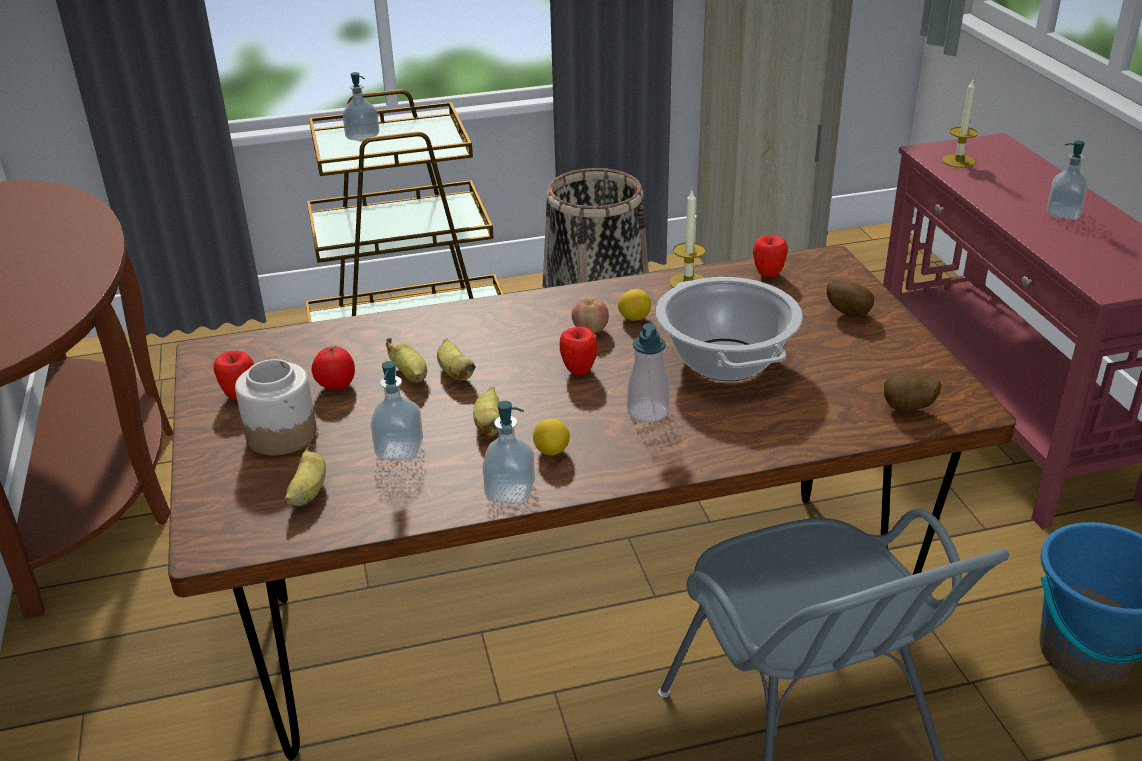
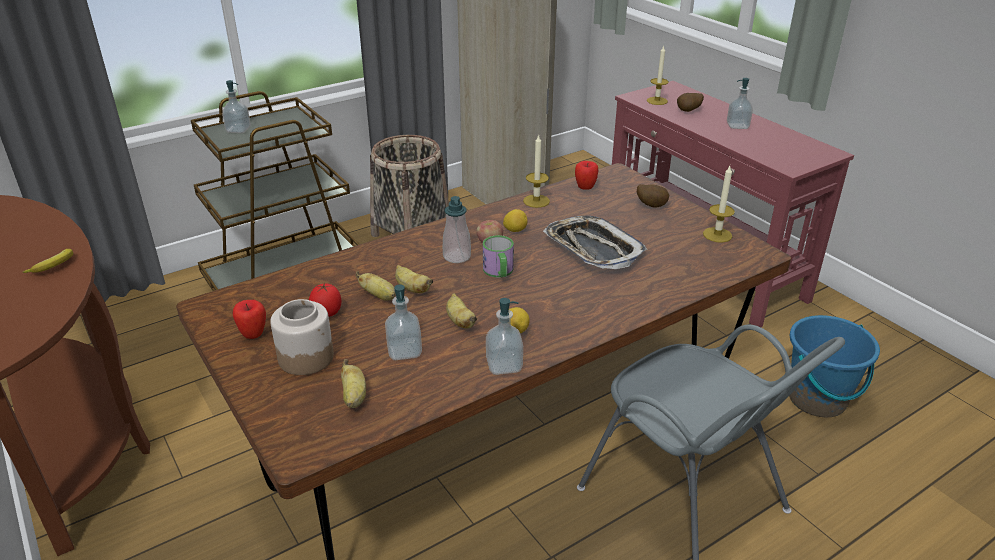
camera: 20 degrees left, 0 degrees up
(72, 276) = (54, 266): none -> banana
(578, 370) = (499, 272): apple -> mug
(648, 411) = (563, 291): soap dispenser -> soap dispenser (457, 256)
(724, 360) = (592, 248): cooking pot -> tray
(908, 410) = (725, 261): potato -> potato (688, 111)
(921, 370) = (717, 235): none -> candle

